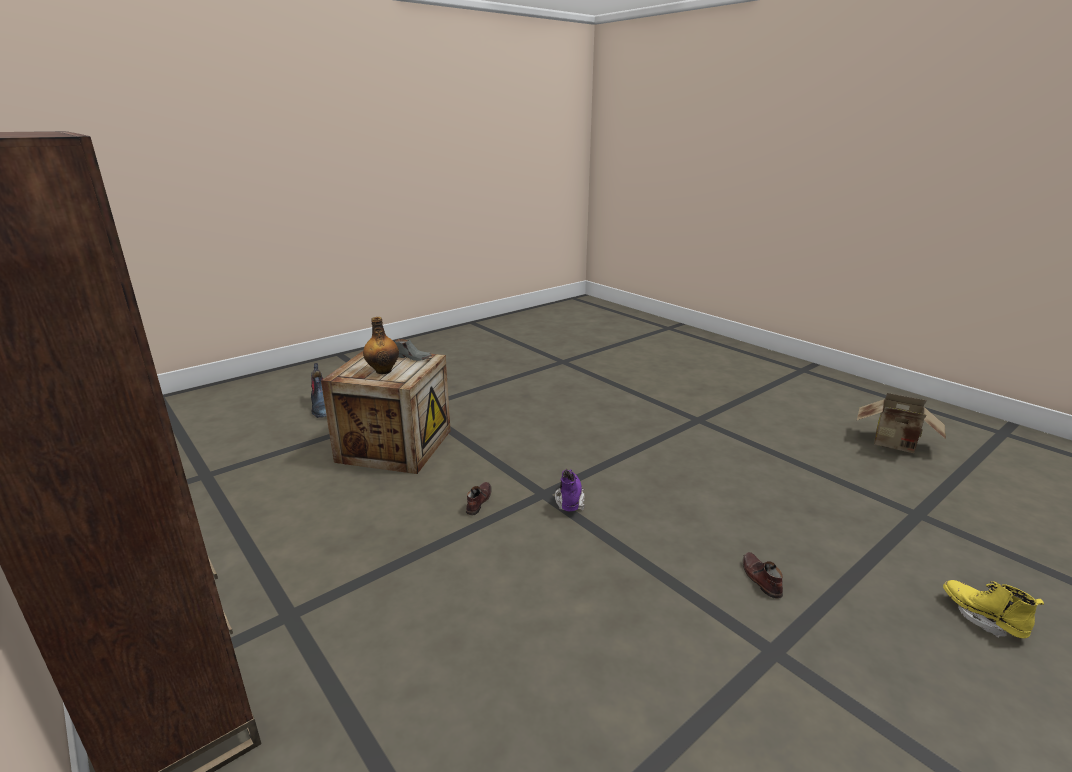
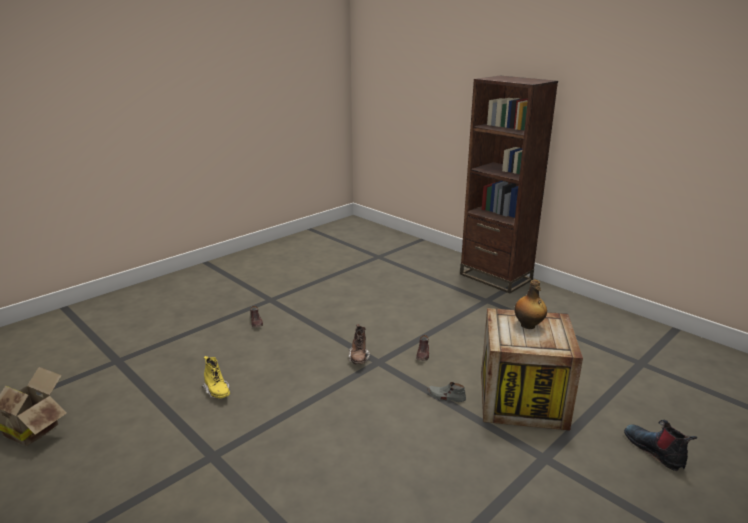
camera: 175 degrees right, 0 degrees up
(413, 357) = (518, 344): grey shoe -> grey shoe (446, 396)
(569, 500) = (358, 358): purple boot -> brown boot
(982, 618) = (161, 313): yellow boot -> yellow boot (217, 391)

